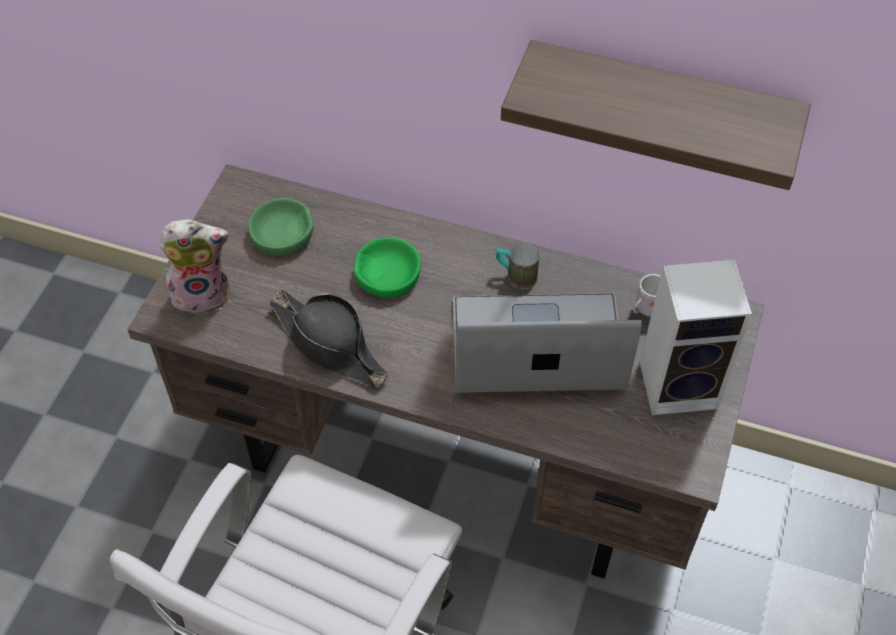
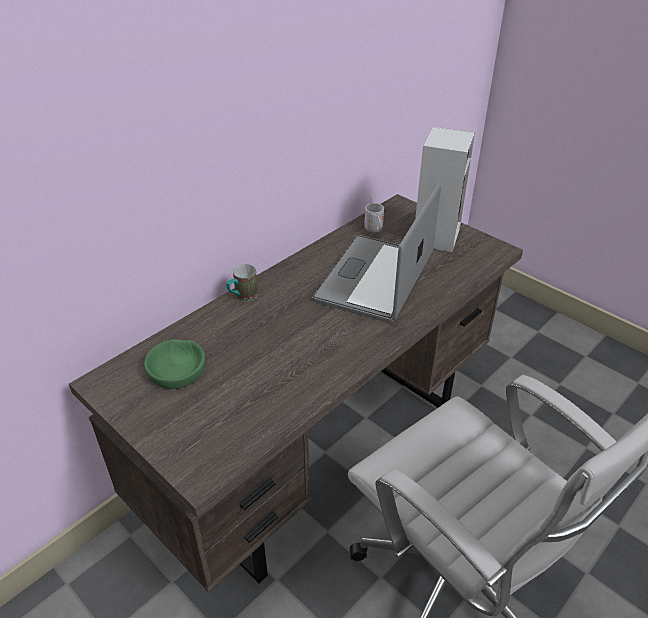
camera: 65 degrees left, 15 degrees down
(203, 293) = (198, 438): plush toy -> none
(329, 344) = (307, 374): black hat -> none
(387, 274) = (264, 325): green bowl -> none
(516, 276) = (312, 269): mug -> mug (242, 297)
(660, 109) = (334, 84): shelf -> none

